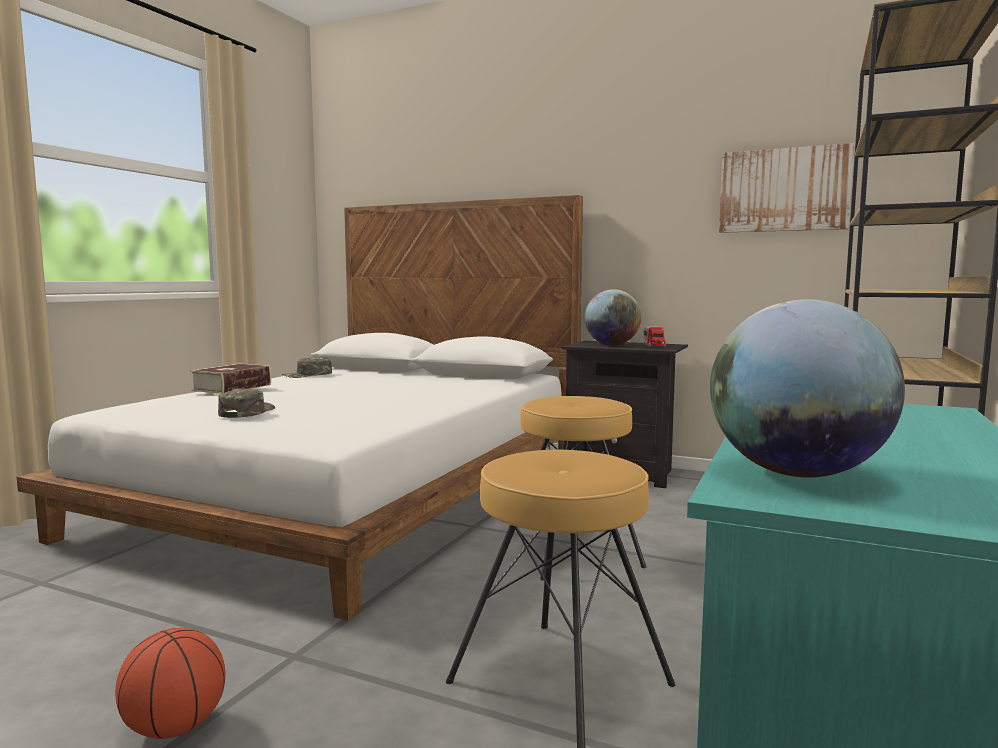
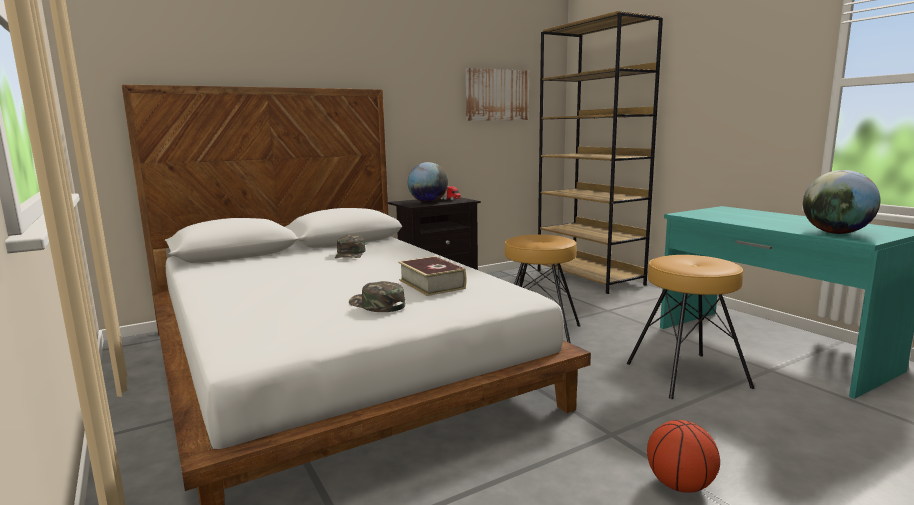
camera: 55 degrees left, 5 degrees up
(232, 387) = (246, 297): book -> book (431, 284)
(307, 375) = (213, 273): green cap -> green cap (350, 254)

